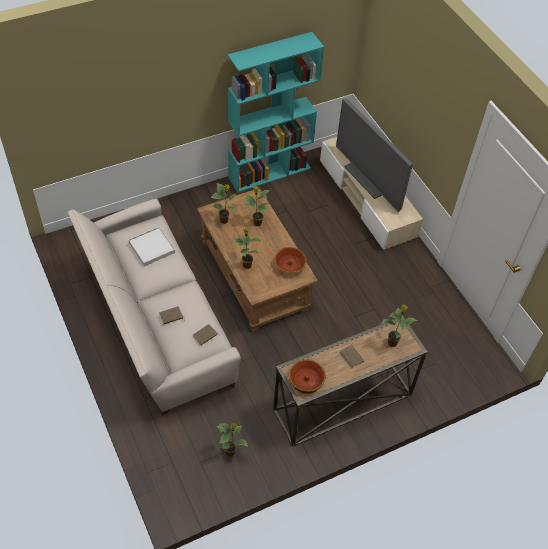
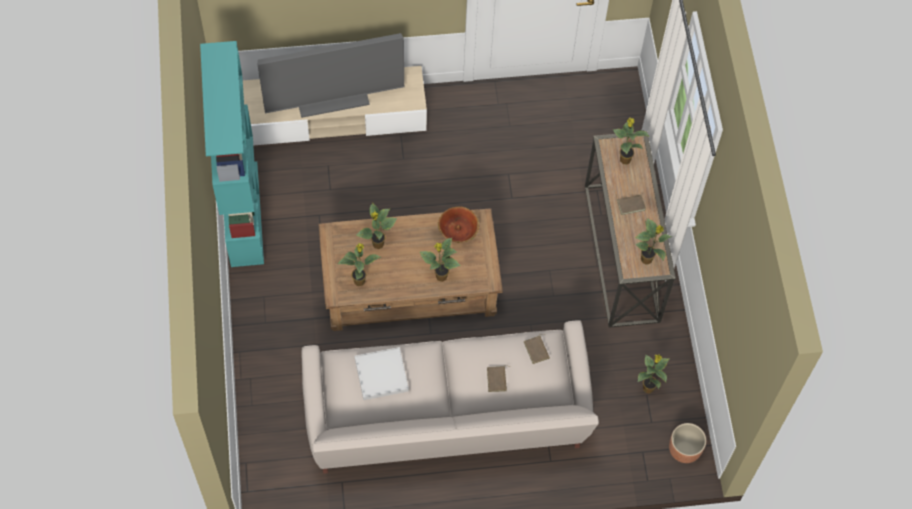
camera: 70 degrees left, 10 degrees up
(183, 493) = (684, 450): none -> brown planter
(306, 380) = (647, 259): bowl -> potted plant

